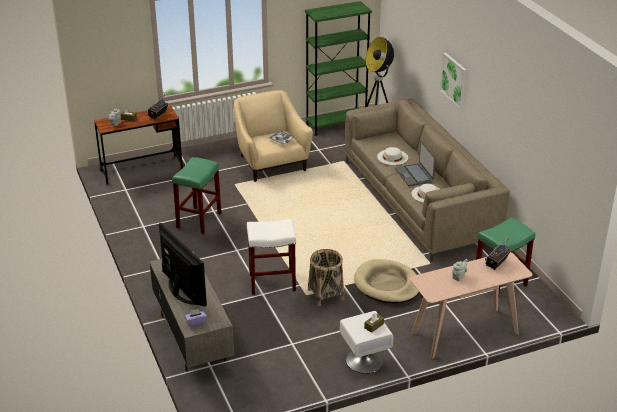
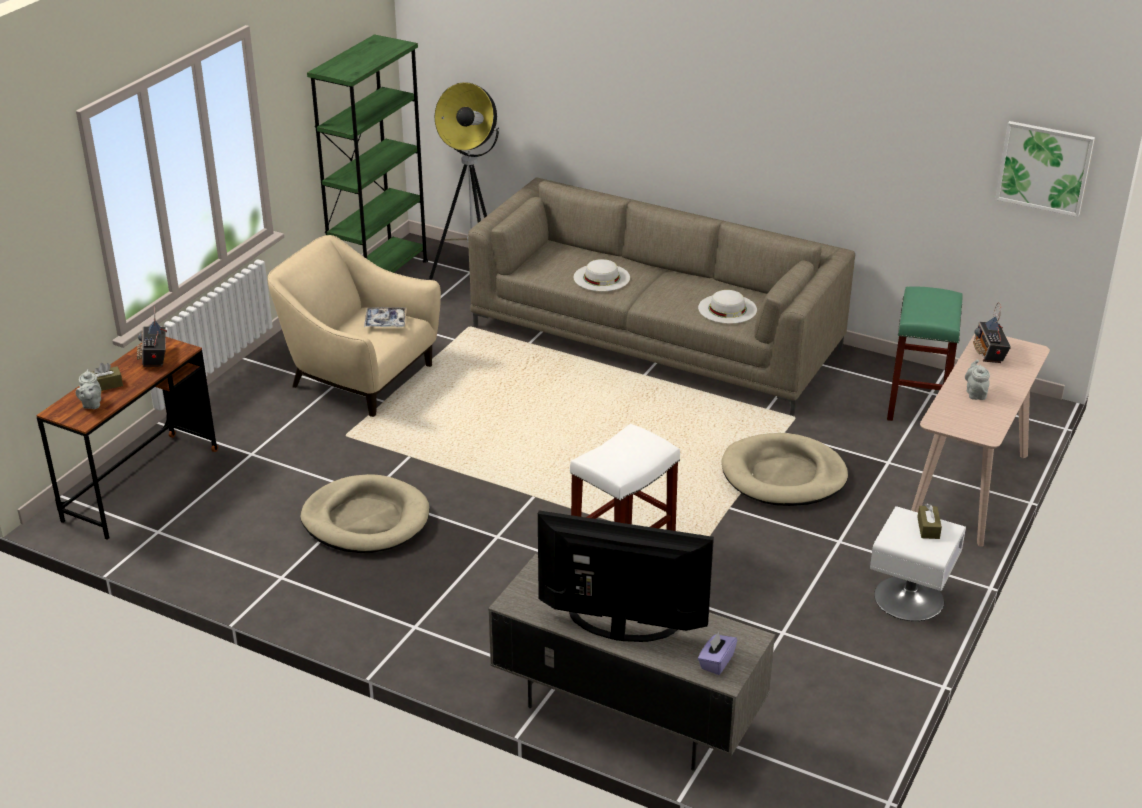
camera: 40 degrees left, 0 degrees up
(199, 220) = (366, 519): green stool -> beige dog bed
(325, 295) = (724, 534): basket -> none
(414, 175) = (670, 290): laptop -> none
(454, 80) = (657, 110): picture -> picture (1044, 168)

